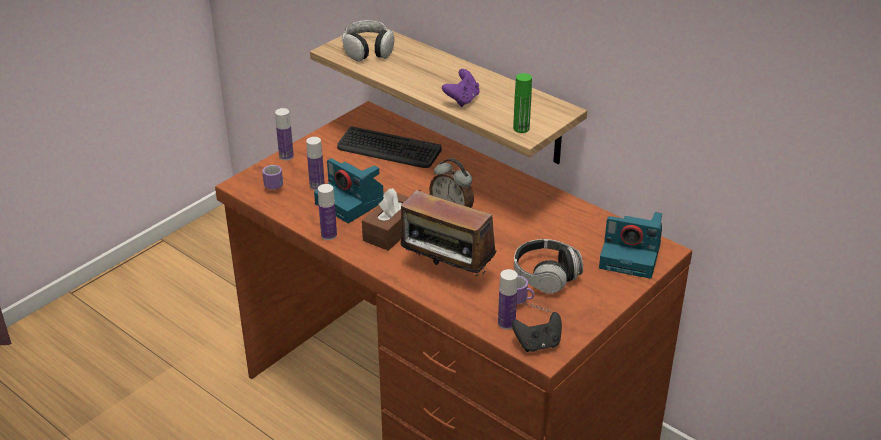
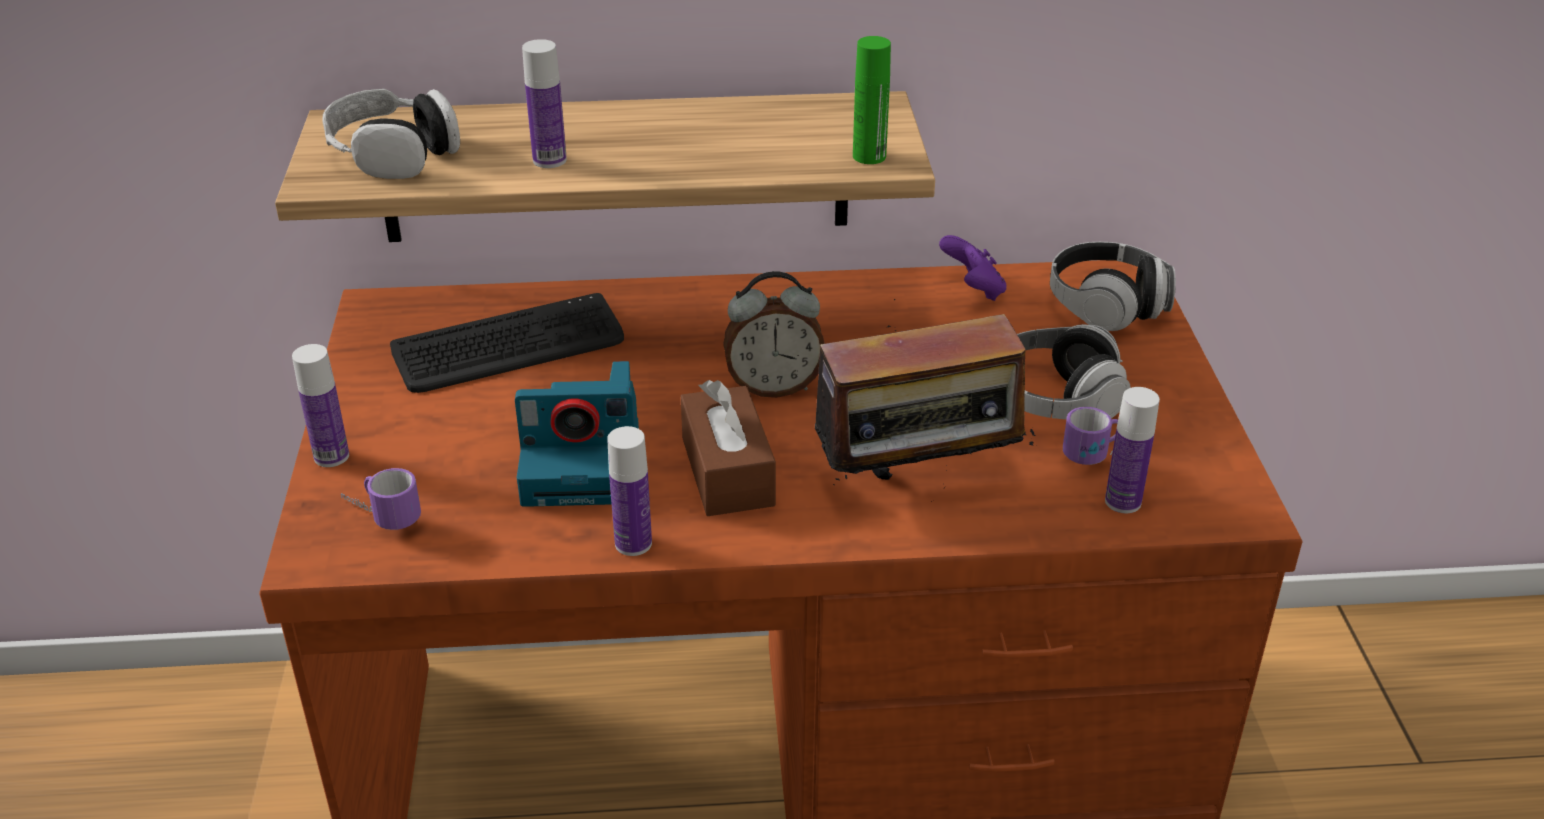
camera: 45 degrees left, 0 degrees up
(317, 186) = (475, 474): bottle -> bottle (549, 160)
(462, 100) = (702, 157): purple game controller -> purple game controller (973, 290)
(538, 344) = (1209, 502): black game controller -> none
(631, 256) = (1107, 307): camera -> headphones

